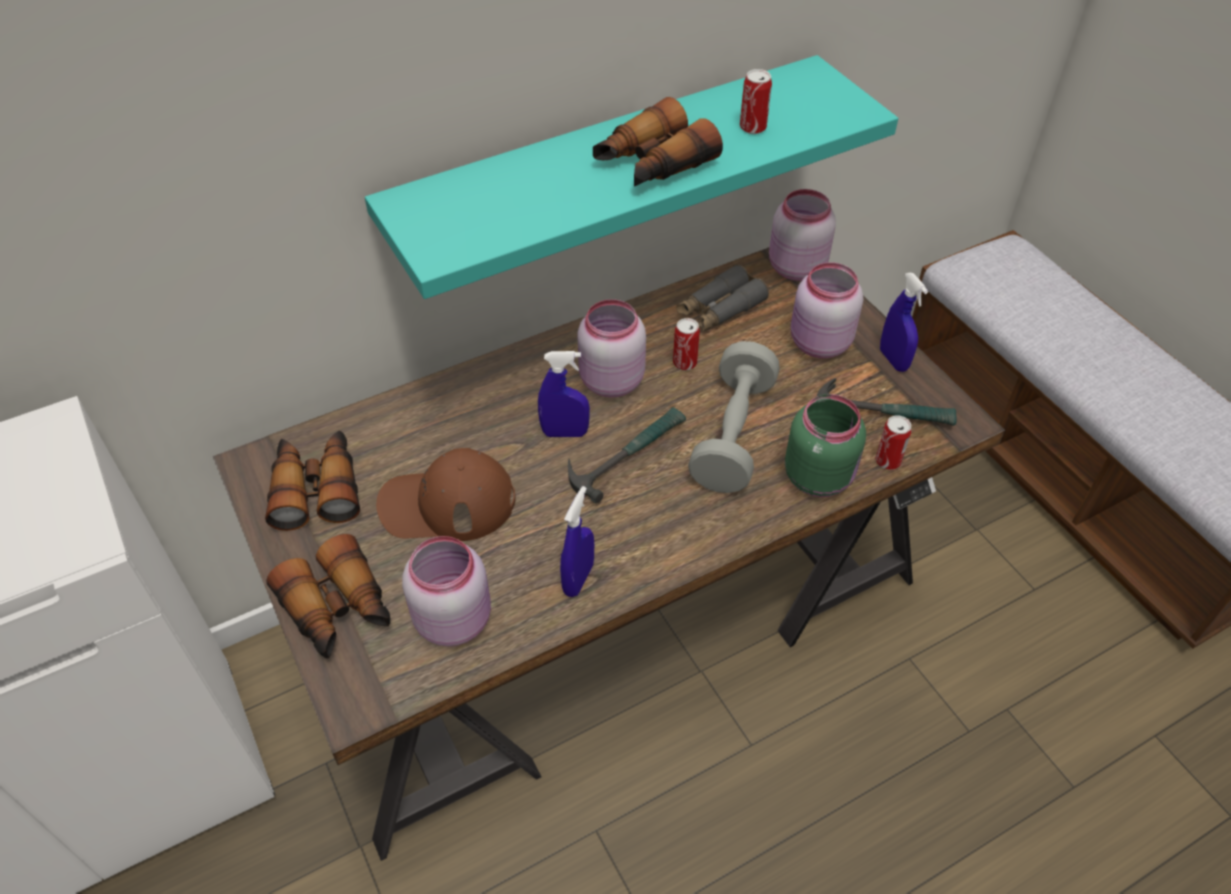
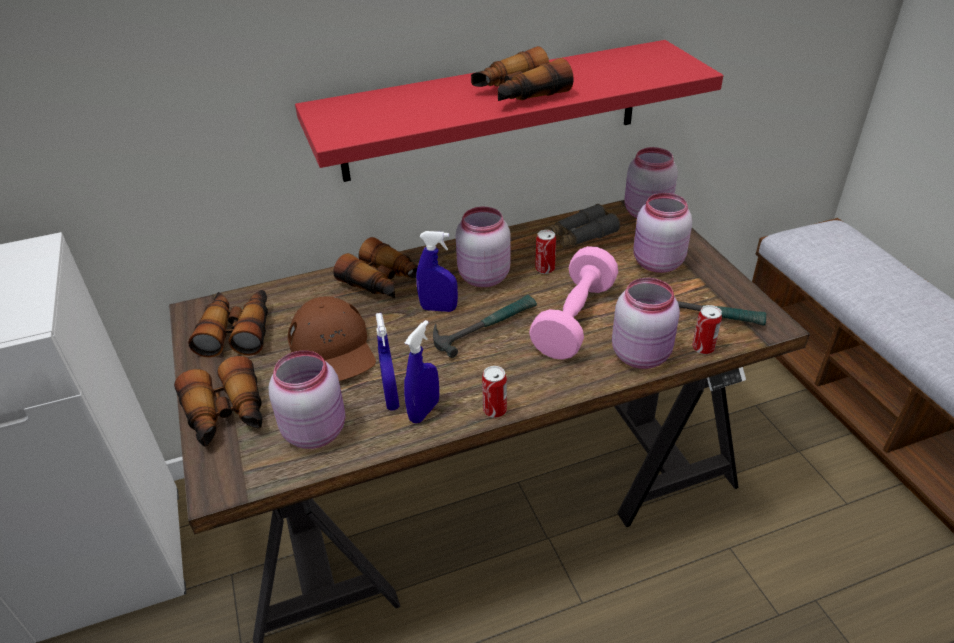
camera: 10 degrees right, 10 degrees down
(447, 503) = (333, 349): brown cap -> brown cap turned 120 degrees counterclockwise
(487, 399) = (384, 282): none -> binoculars
(608, 168) = (492, 111): turquoise shelf -> red shelf
(733, 435) = (574, 320): grey dumbbell -> pink dumbbell
(752, 127) = (603, 76): can -> can (494, 410)
(819, 476) = (642, 354): green jar -> pink jar
(893, 360) = (718, 278): blue spray bottle -> blue spray bottle (391, 398)

